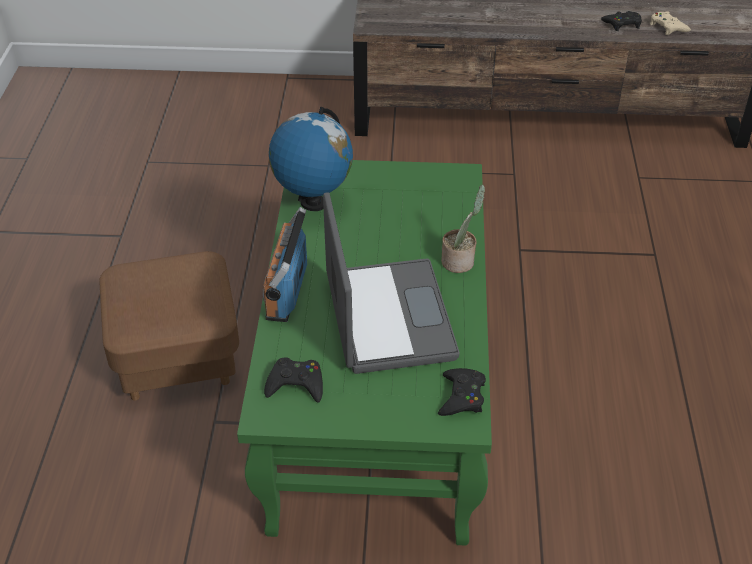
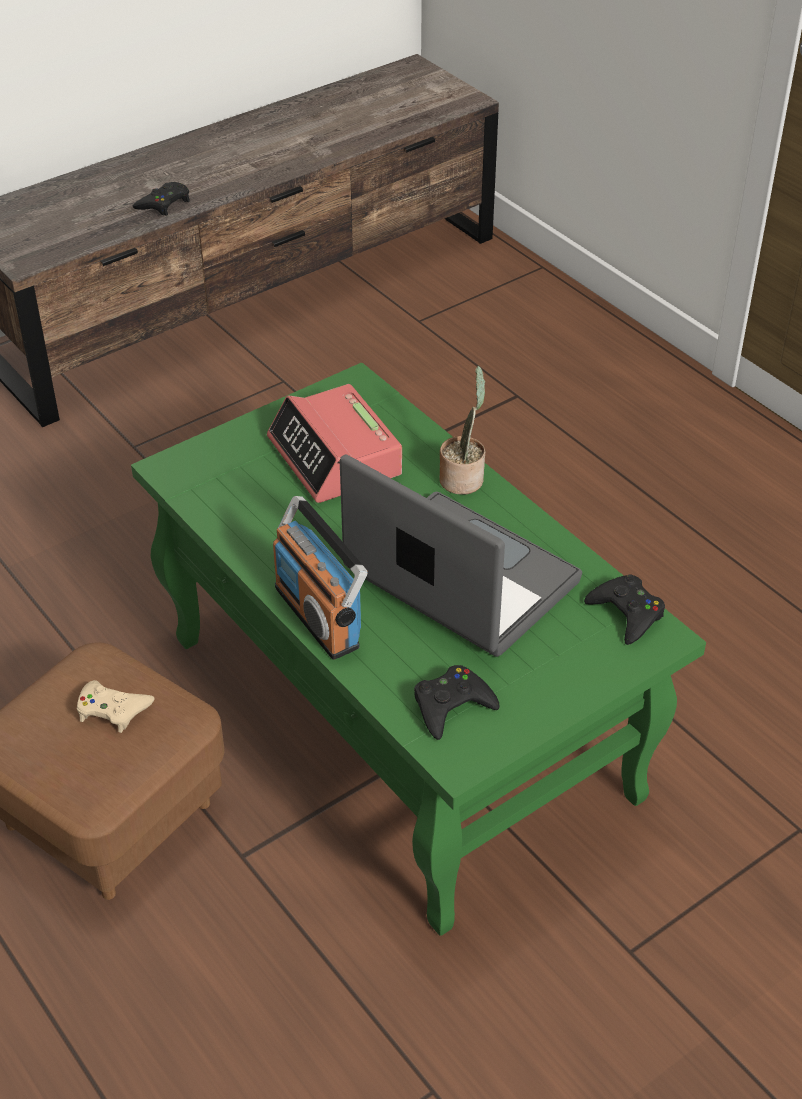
camera: 40 degrees left, 0 degrees up
(313, 203) = (225, 501): globe -> none
(400, 210) = (335, 457): none -> alarm clock
(622, 24) = (320, 141): black game controller -> black game controller (164, 204)
(667, 27) = (371, 125): beige game controller -> beige game controller (112, 710)

